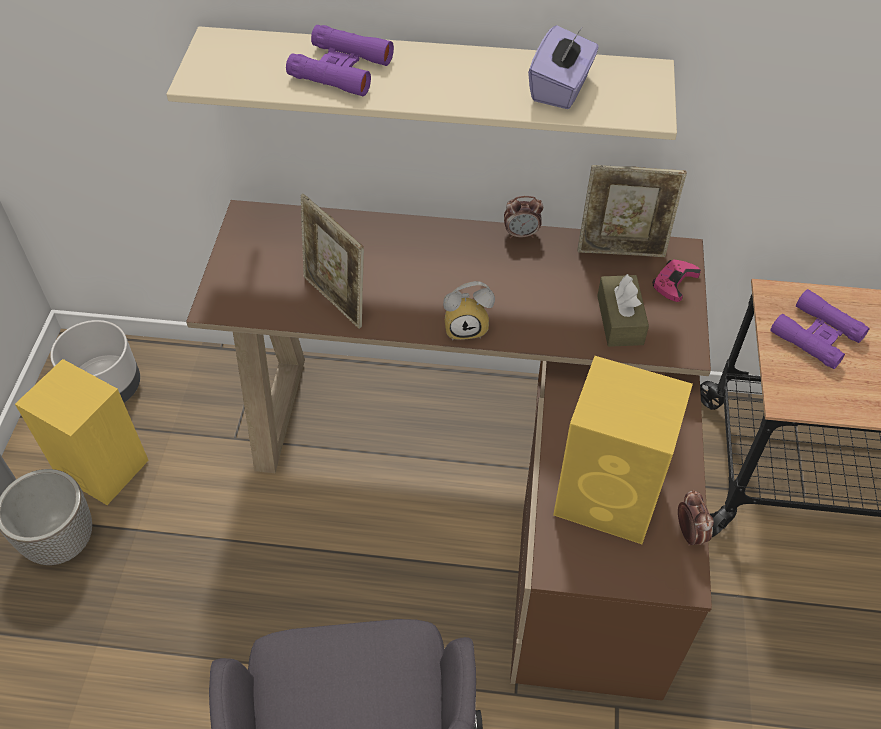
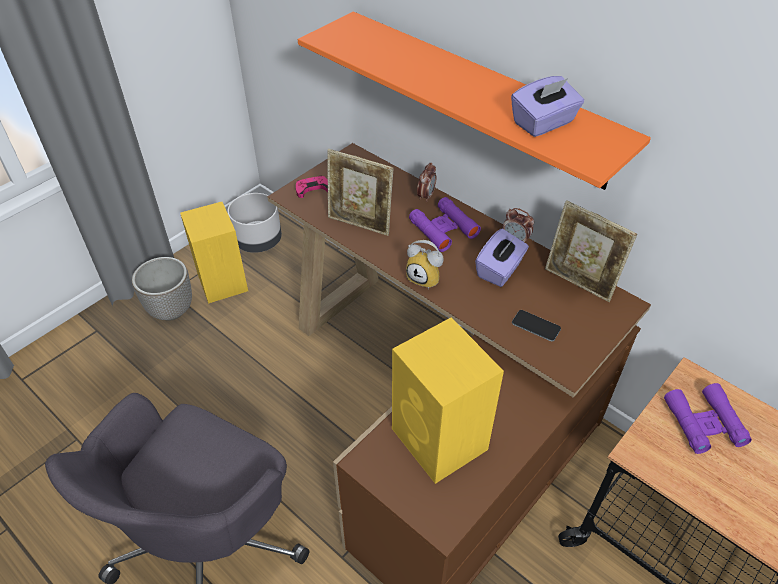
camera: 35 degrees right, 5 degrees down
(336, 300) = (360, 224): picture frame -> picture frame turned 60 degrees counterclockwise
(341, 69) = (410, 61): purple binoculars -> purple binoculars (443, 229)
(432, 82) = (481, 98): beige shelf -> orange shelf
(534, 277) = (500, 270): none -> purple tissue box
(620, 320) = (536, 326): brown tissue box -> phone
(674, 282) = (600, 322): pink game controller -> pink game controller (312, 189)
(689, 533) = (475, 497): alarm clock -> alarm clock (426, 196)

